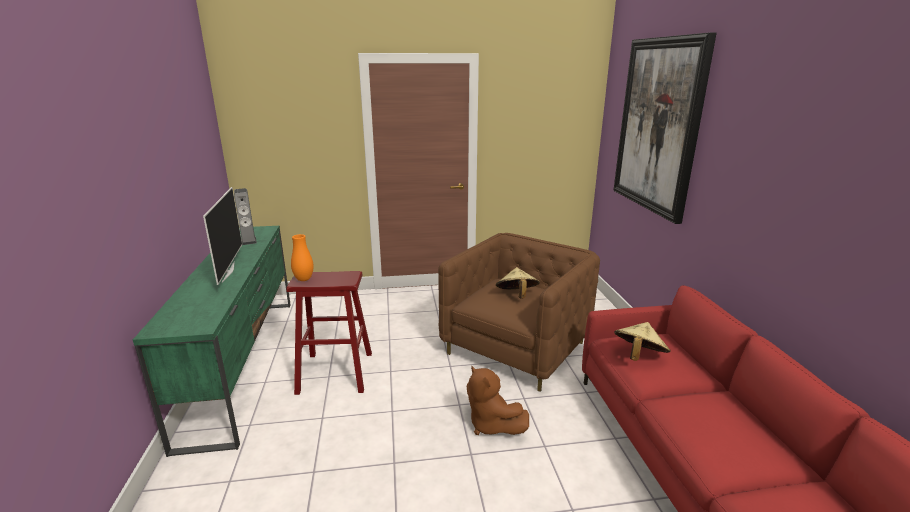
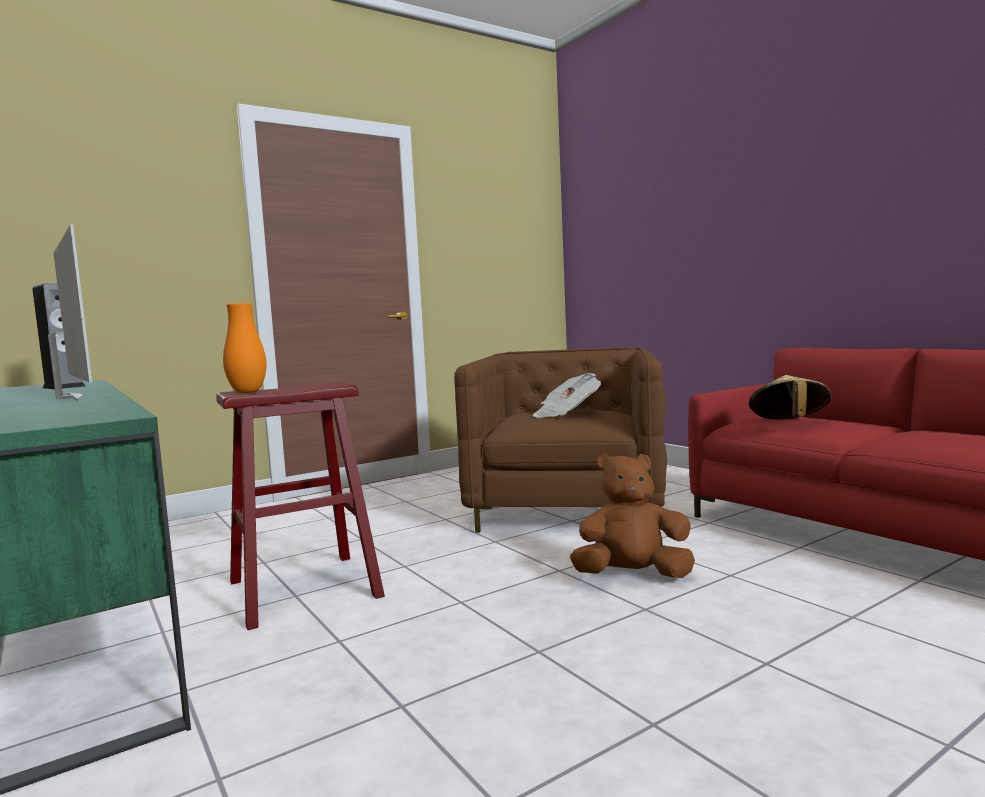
camera: 25 degrees left, 15 degrees down
(491, 425) = (632, 576): brown plush toy -> brown plush toy turned 150 degrees clockwise
(516, 296) = (566, 414): beige hat -> newspaper
(658, 126) = (666, 195): picture -> none

